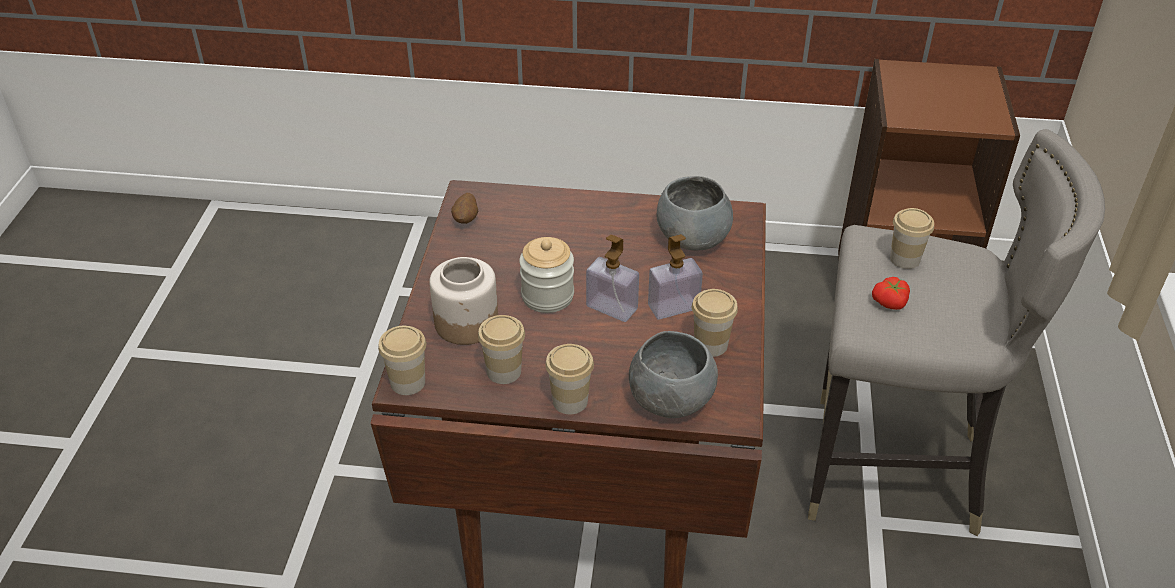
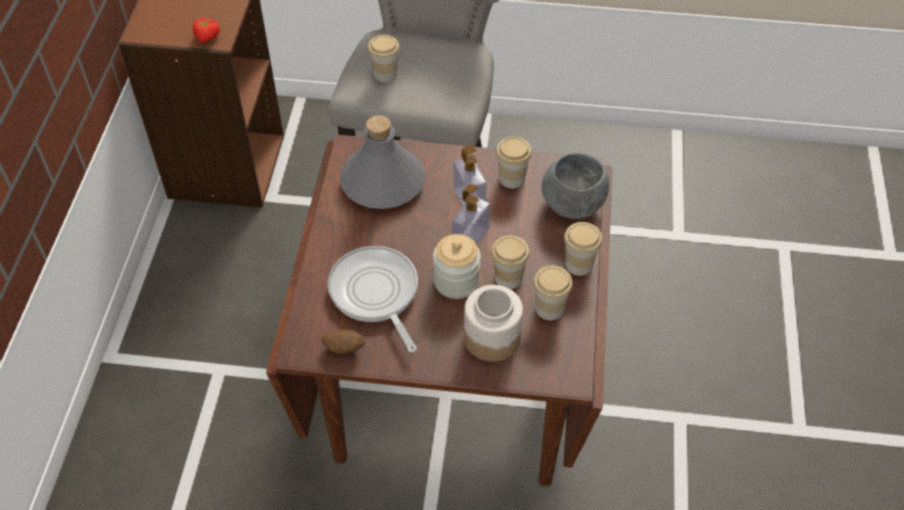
camera: 90 degrees left, 10 degrees up
(408, 382) = (567, 375): cup -> cup (508, 278)
(532, 238) = (376, 294): none -> frying pan
(693, 238) = (382, 182): grey bowl -> grey bottle
(890, 303) = (435, 89): tomato -> tomato (208, 37)

